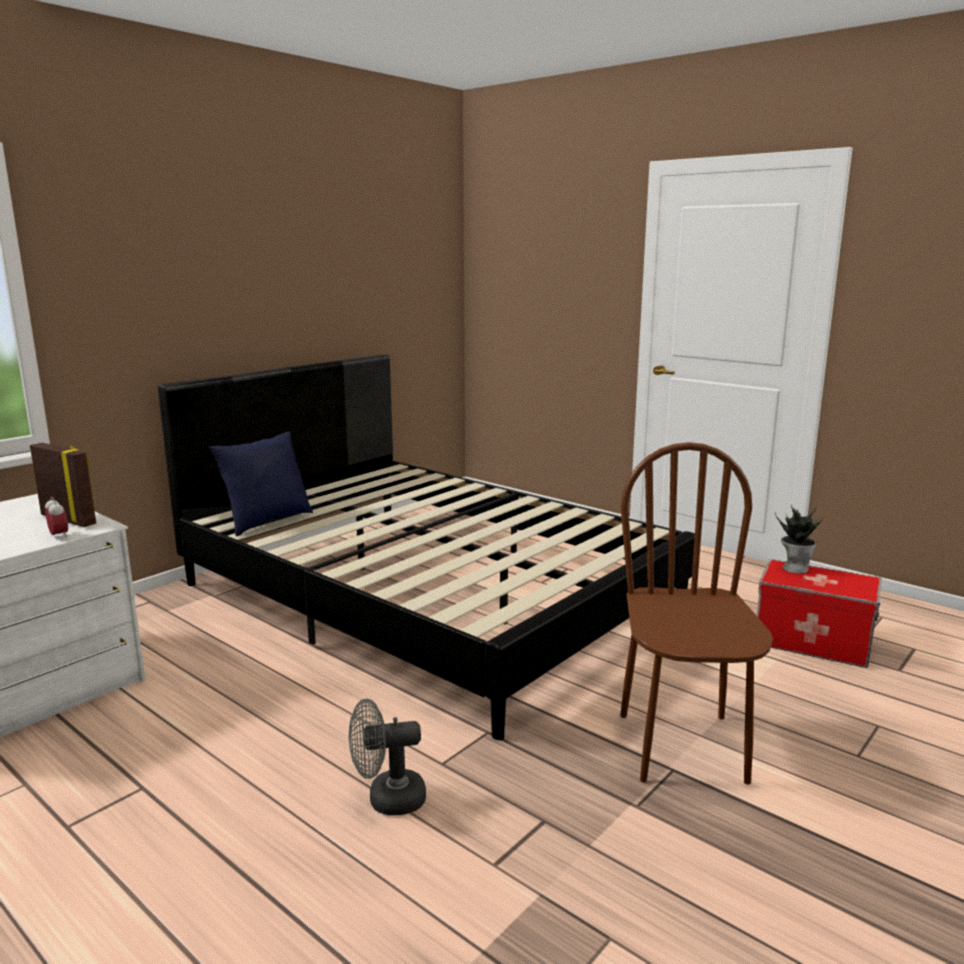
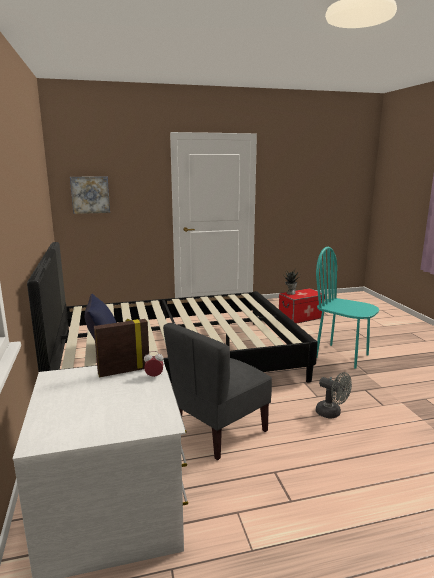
camera: 55 degrees left, 0 degrees up
(232, 702) = (219, 431): none -> grey chair
(387, 799) = (332, 413): grey fan -> grey fan turned 75 degrees counterclockwise
(513, 286) = (90, 194): none -> picture
(683, 747) = (342, 356): brown chair -> turquoise chair

